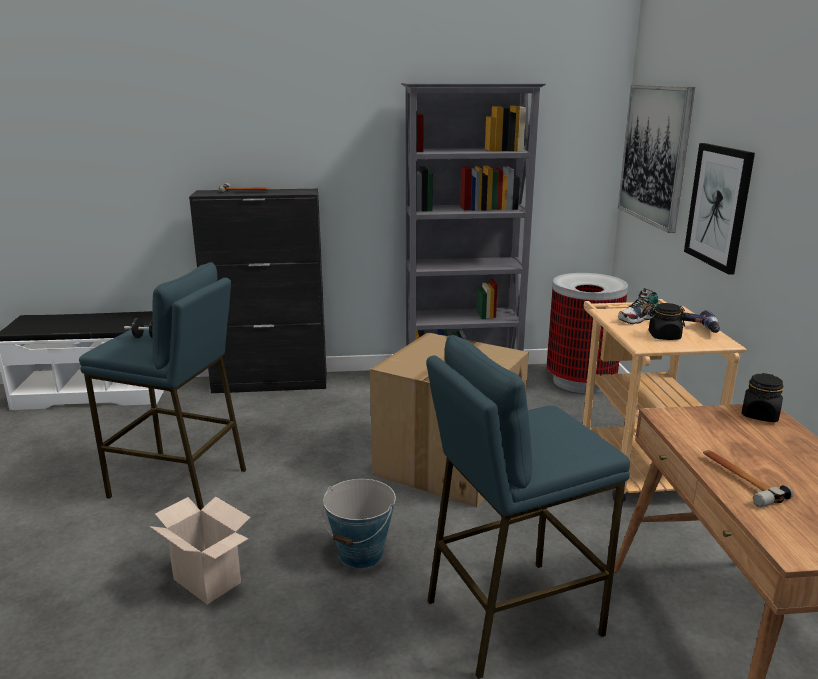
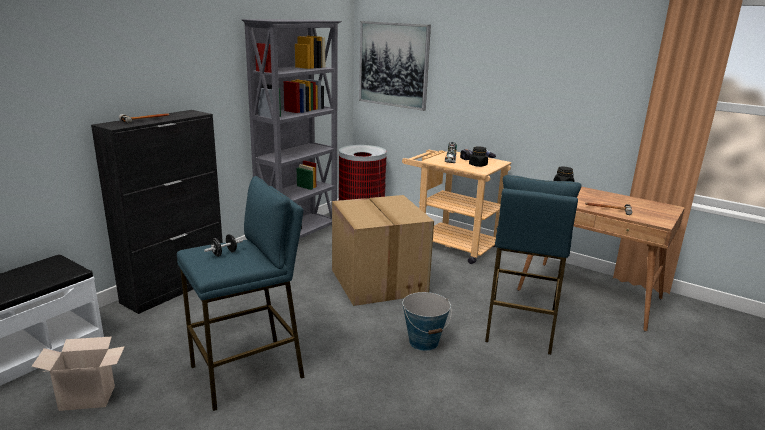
camera: 50 degrees left, 0 degrees up
(210, 581) = (382, 401): cardboard box -> cardboard box (89, 397)
(719, 206) = (466, 91): picture -> none

